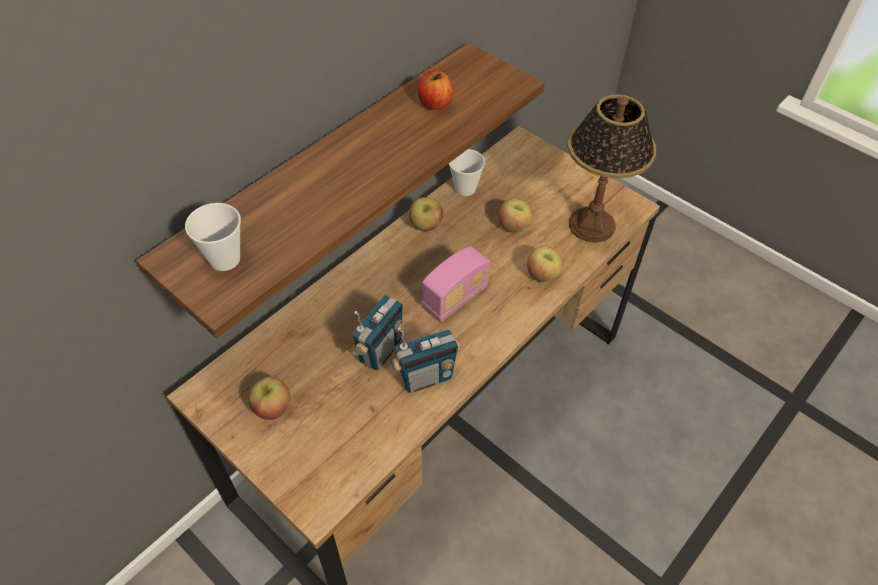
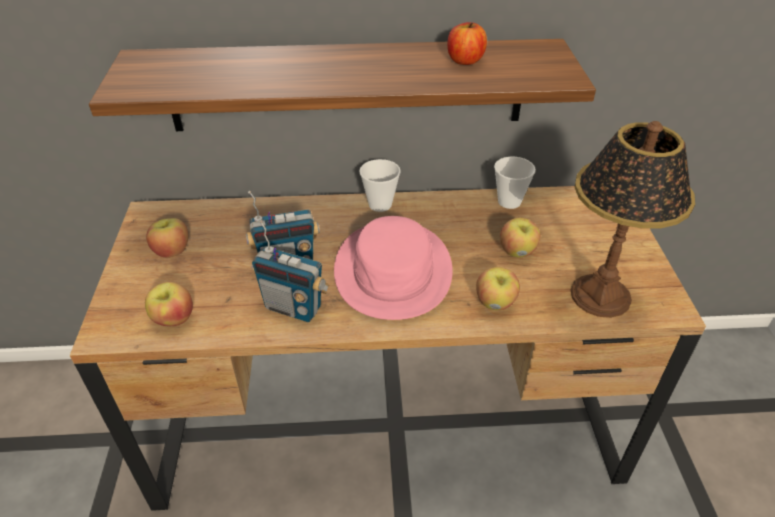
camera: 45 degrees right, 10 degrees down
(225, 259) = (163, 73): cup -> cup (380, 204)
(426, 225) = (440, 208): apple -> apple (173, 319)
(455, 298) = (393, 270): radio -> pink hat

